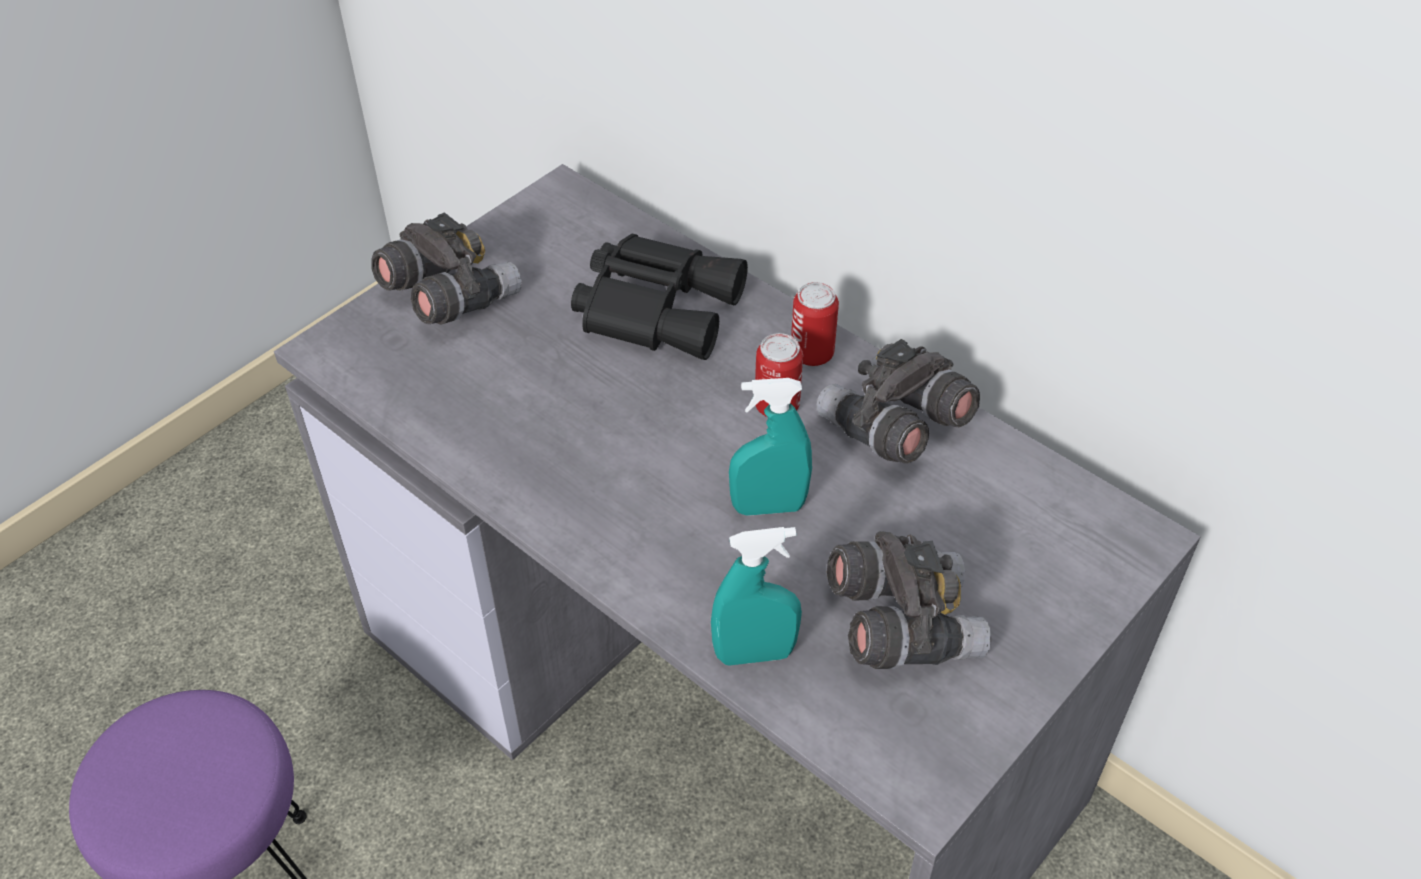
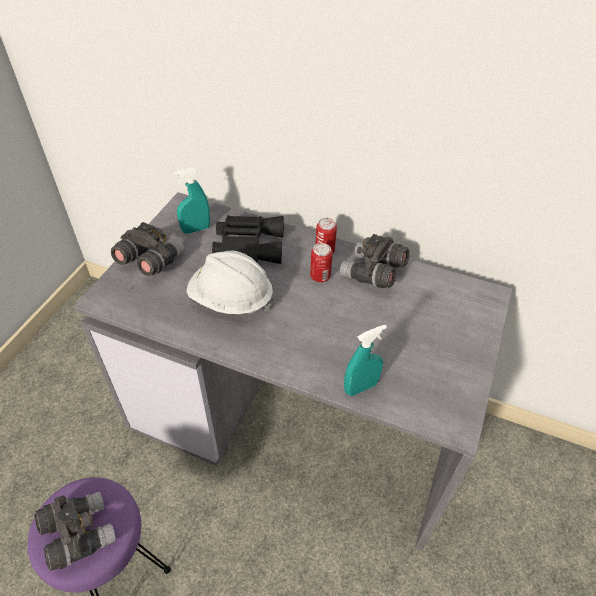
camera: 20 degrees left, 0 degrees up
(573, 410) = (231, 299): none -> white hard hat
(768, 507) = (336, 321): turquoise spray bottle -> turquoise spray bottle (196, 229)
(901, 624) = (415, 357): grey binoculars -> grey binoculars (79, 534)

